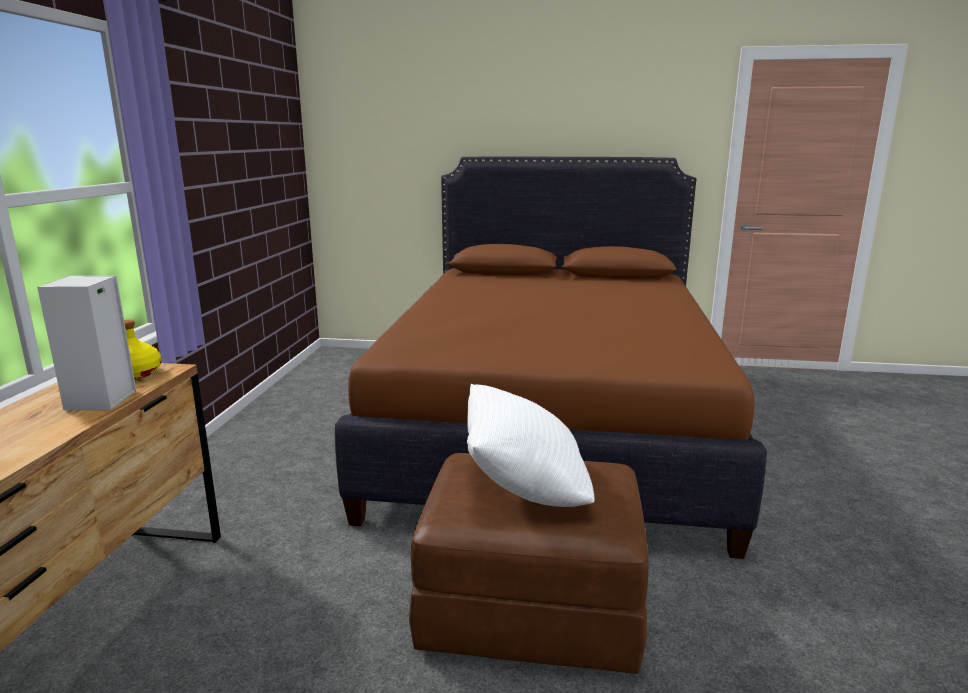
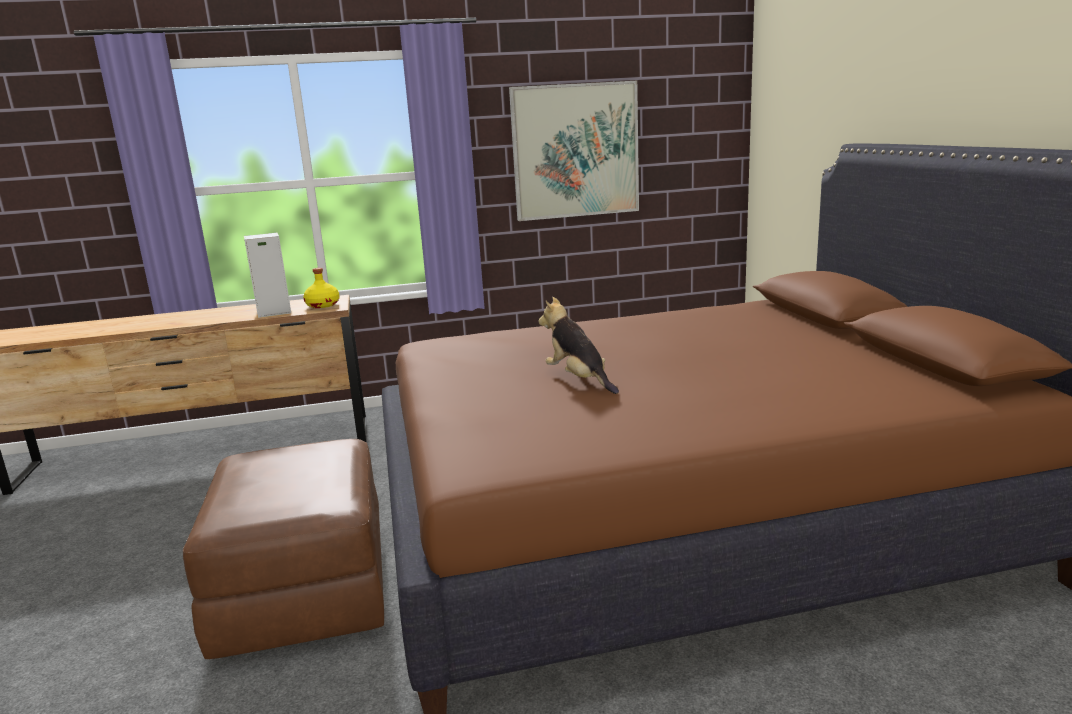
camera: 70 degrees right, 0 degrees up
(226, 162) = (575, 151): none -> picture
(524, 489) = (282, 474): white pillow -> none
(561, 327) = (579, 380): none -> plush toy

